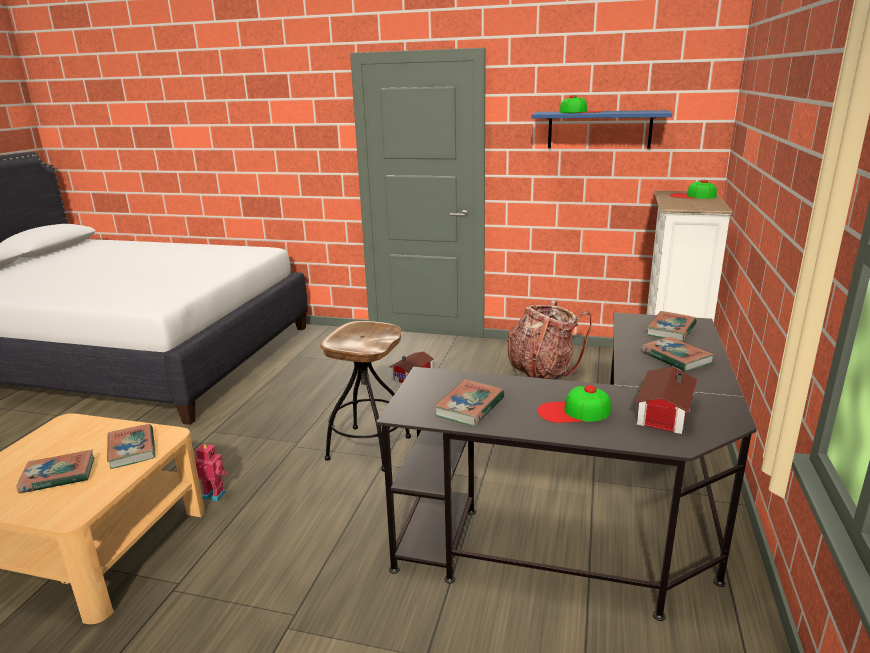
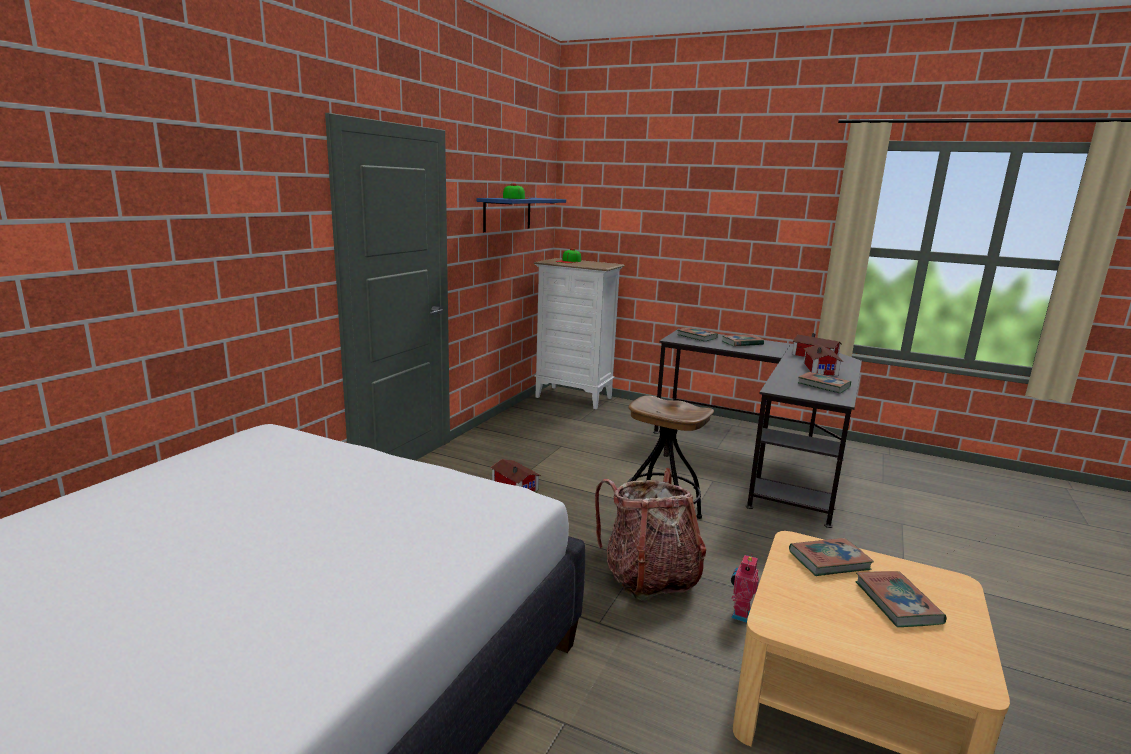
camera: 80 degrees left, 5 degrees down
(542, 371) = (545, 432): backpack -> backpack (649, 577)
(573, 411) = (821, 368): cap -> toy house

